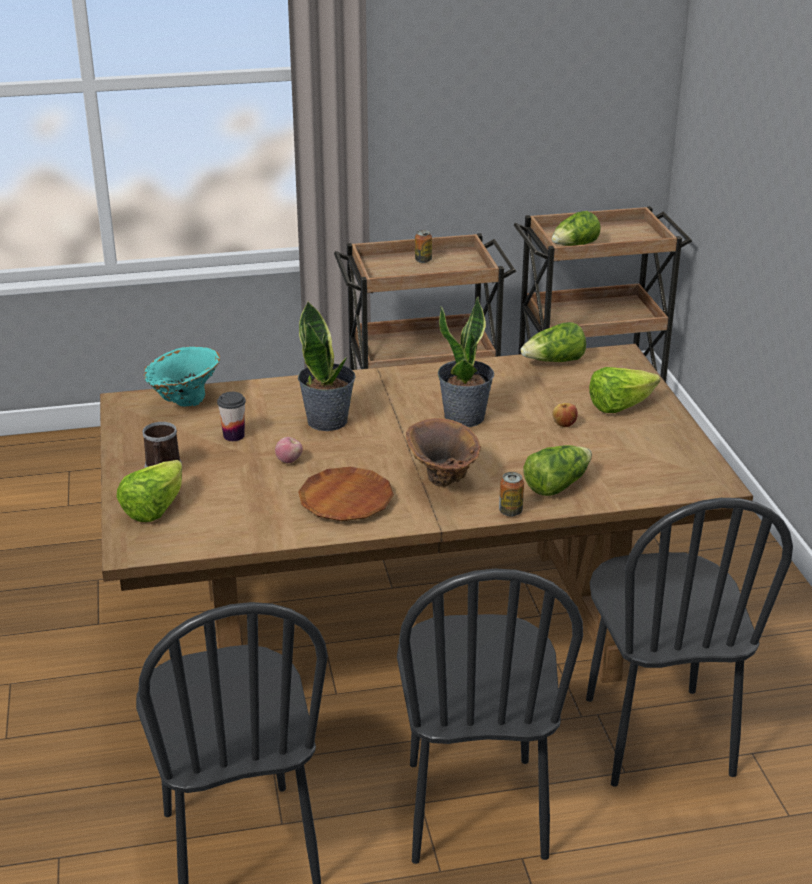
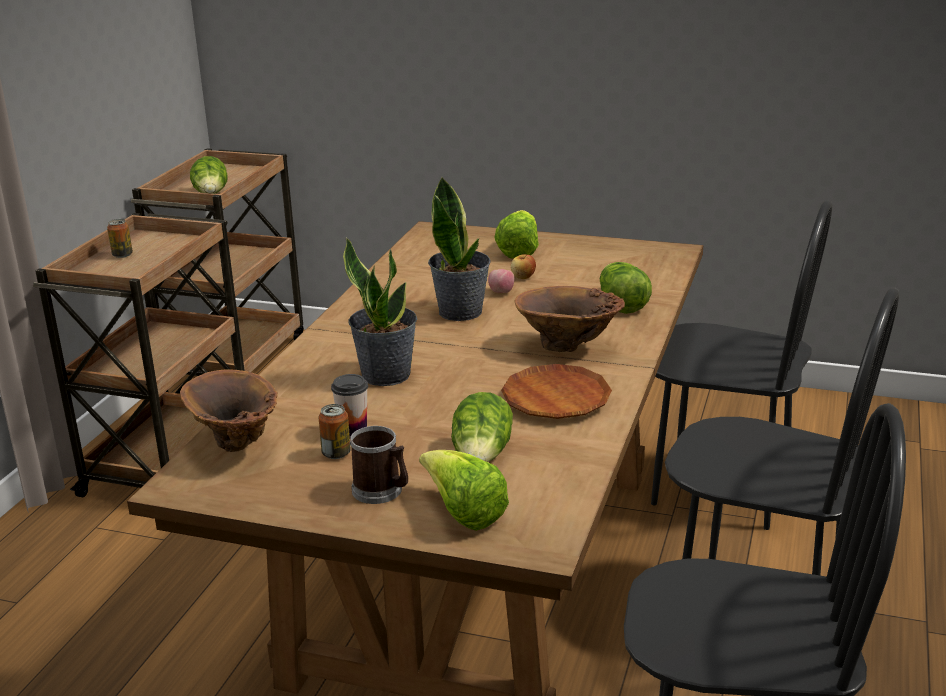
camera: 60 degrees left, 5 degrees down
(184, 403) = (235, 447): turquoise vase -> brown vase
(289, 461) = (445, 411): apple -> apple (501, 292)
(510, 511) = (647, 331): can -> can (336, 453)
(554, 361) = (408, 255): lettuce -> lettuce (482, 456)

